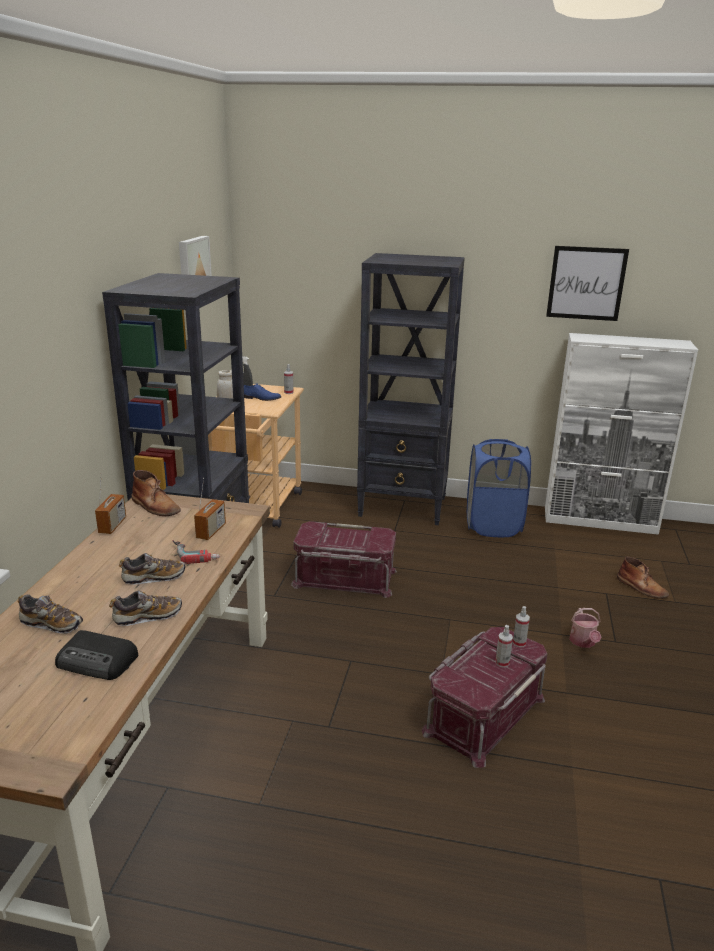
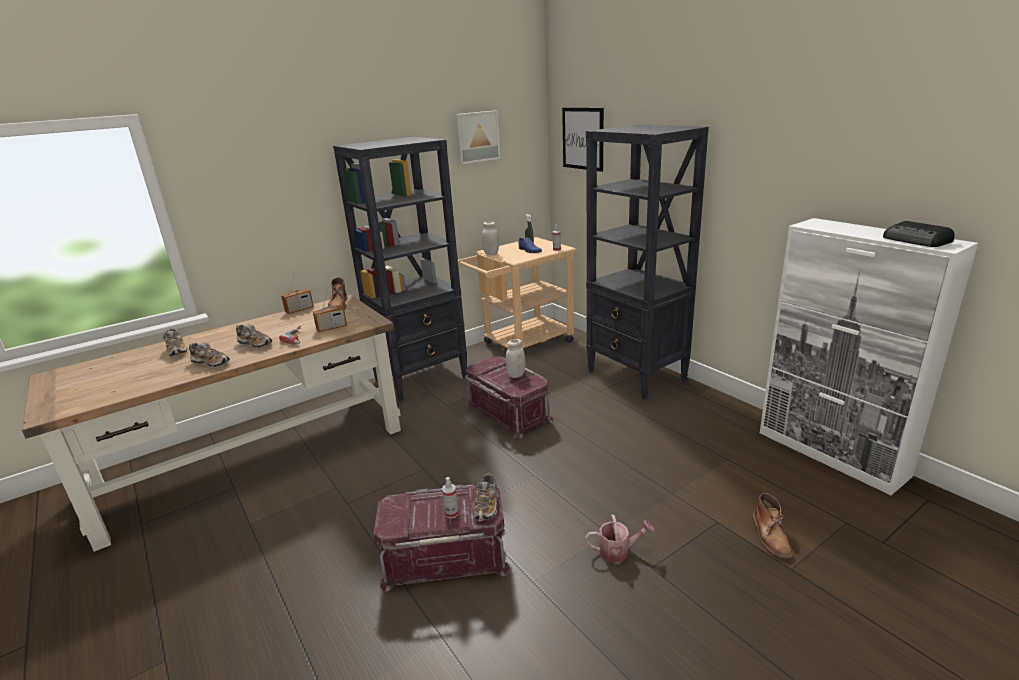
camera: 45 degrees right, 0 degrees up
(98, 661) = (152, 376): radio -> radio (917, 240)
(352, 533) = (516, 375): none -> white jar
(493, 525) = (697, 417): blue laundry basket -> none
(519, 643) = (486, 506): spray bottle -> shoe
(583, 642) = (618, 551): watering can -> watering can turned 135 degrees counterclockwise
(586, 283) = (837, 157): picture -> picture (583, 138)

